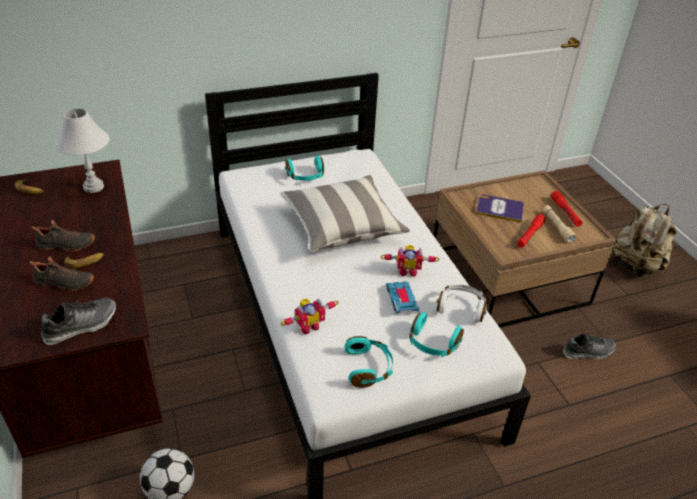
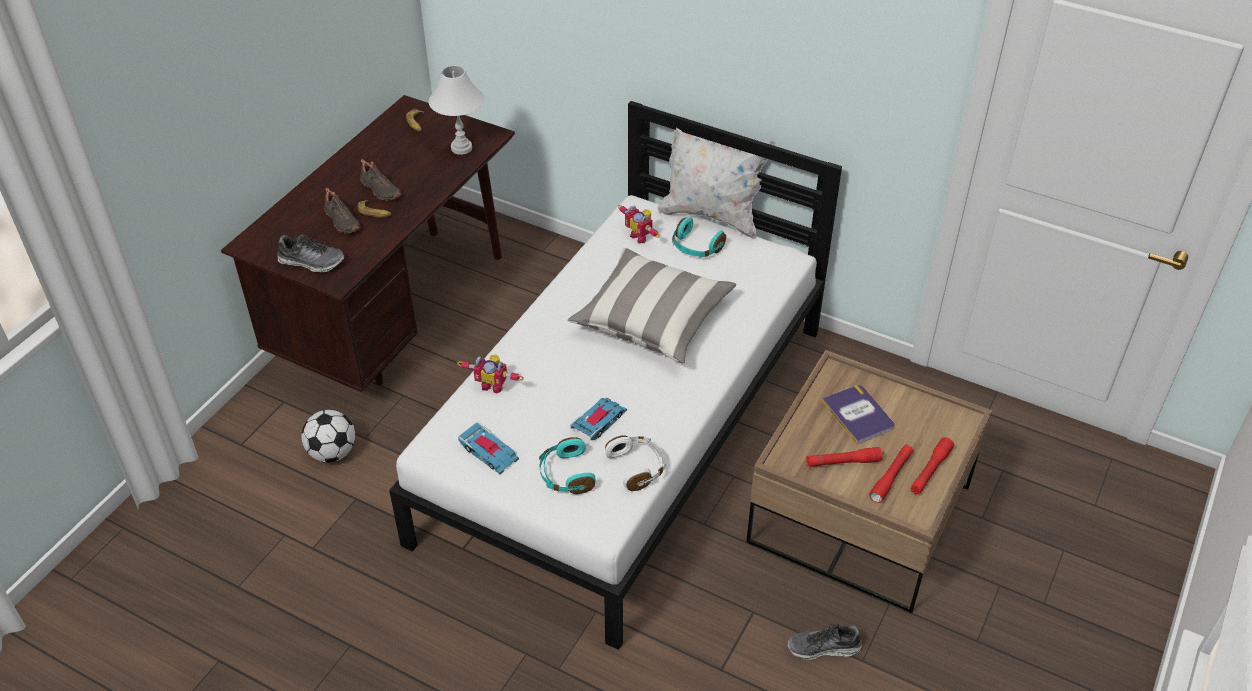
camera: 50 degrees right, 5 degrees up
(288, 156) = (711, 216): none -> white pillow
(368, 368) = (489, 452): turquoise headphones -> toy car
(407, 271) = (645, 402): toy robot -> toy robot (641, 236)
(557, 226) = (891, 477): beige flashlight -> red flashlight
(588, 352) = (823, 648): shoe -> shoe turned 135 degrees clockwise
(635, 266) = (1048, 623): beige backpack -> none

